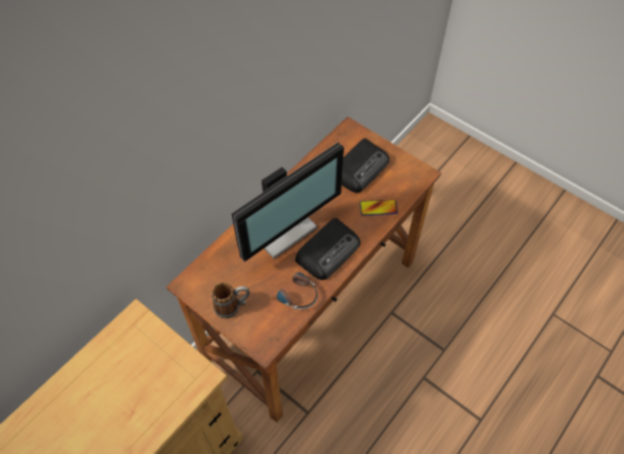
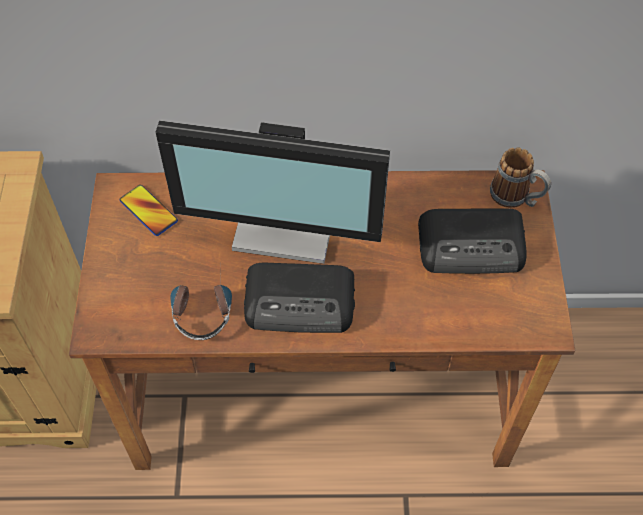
camera: 50 degrees right, 0 degrees up
(232, 306) = (125, 257): mug -> mug (516, 198)
(378, 208) = (428, 313): phone -> phone (148, 211)

